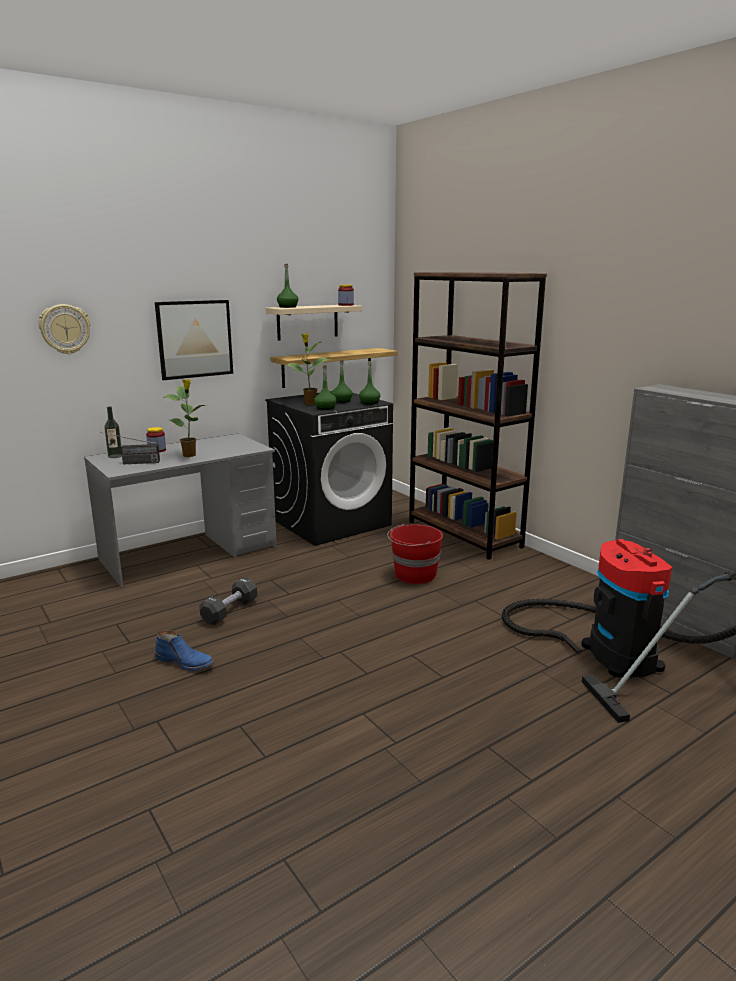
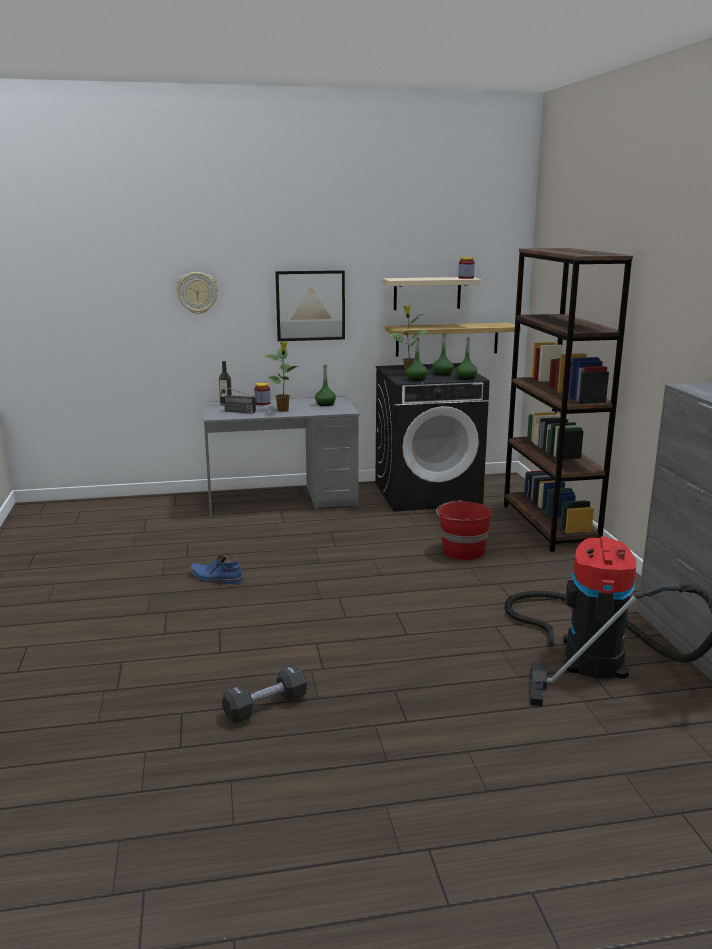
camera: 25 degrees right, 0 degrees up
(185, 662) = (215, 578): blue boot -> blue boot turned 150 degrees clockwise
(230, 611) = (277, 550): black dumbbell -> black dumbbell (265, 707)
(287, 307) = (402, 278): green bottle -> green bottle (325, 404)

